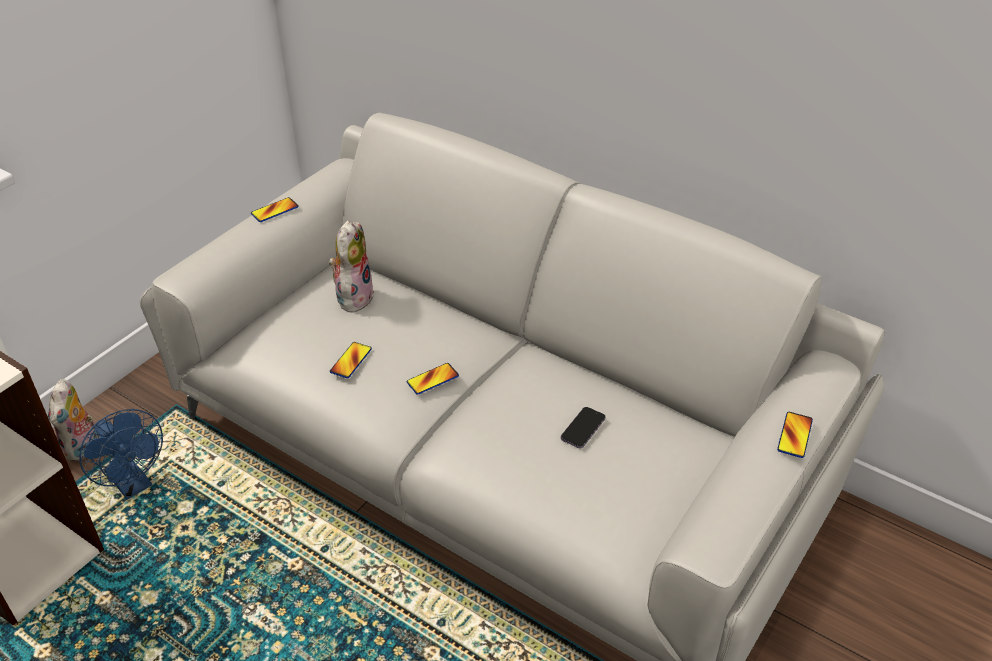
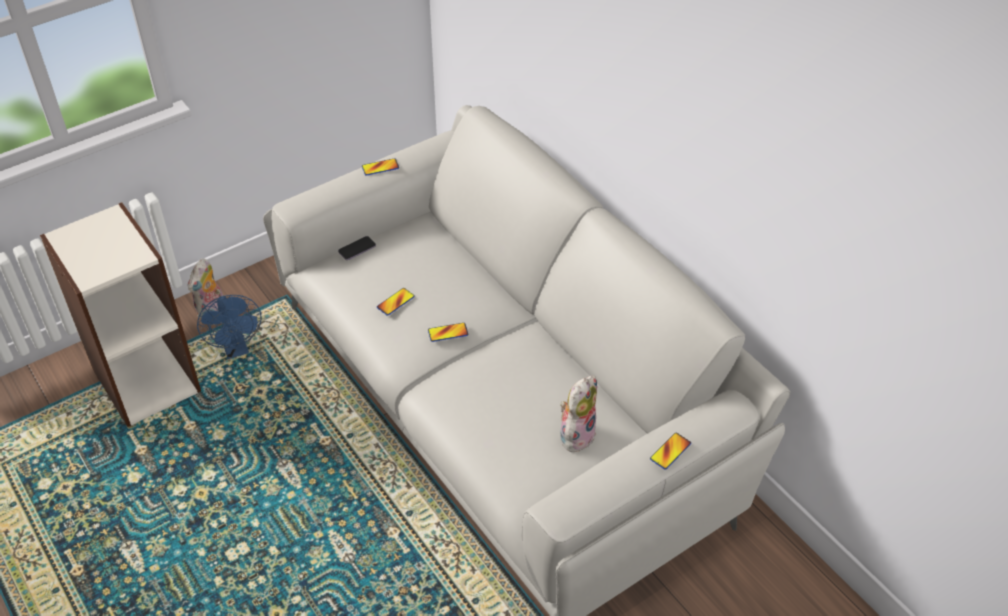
camera: 20 degrees right, 5 degrees up
(353, 296) = (421, 250): plush toy -> plush toy (576, 434)
(583, 429) = (538, 401): phone -> phone (357, 249)

